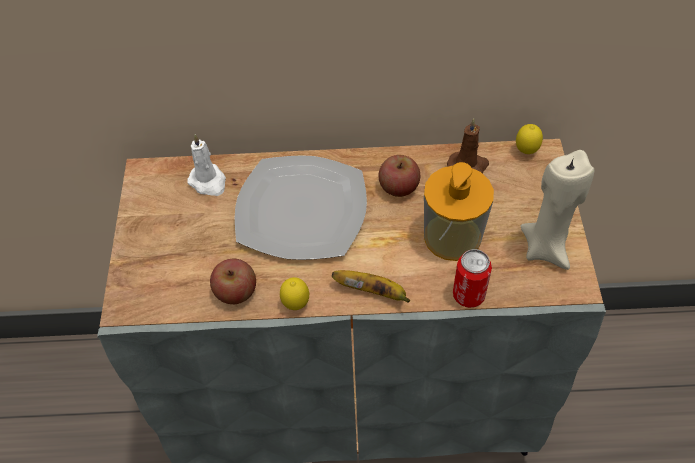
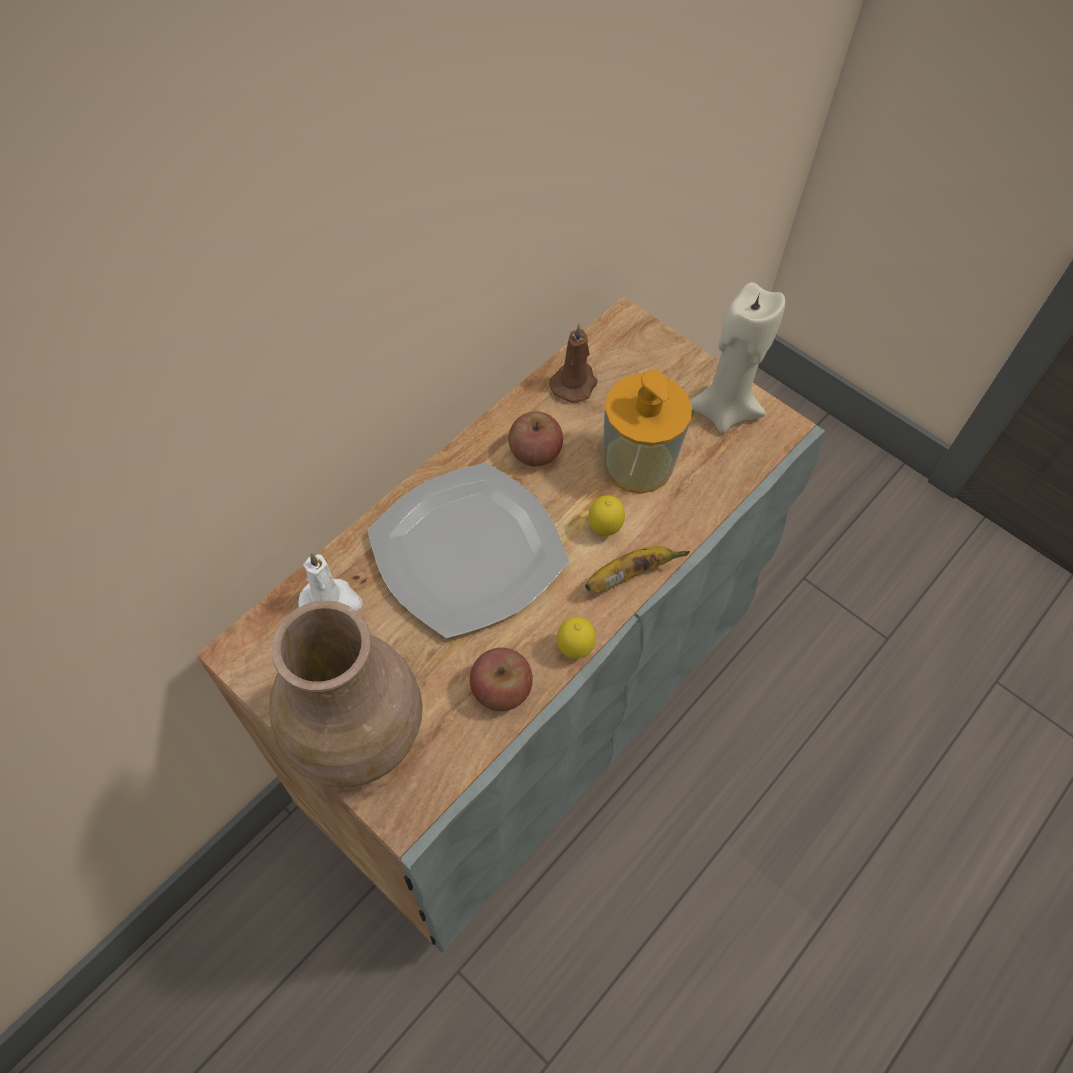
camera: 50 degrees left, 5 degrees up
(147, 254) = (358, 736): none -> brown vase
(468, 295) = (711, 507): can -> none
(526, 151) = (609, 330): lemon -> lemon (604, 529)

